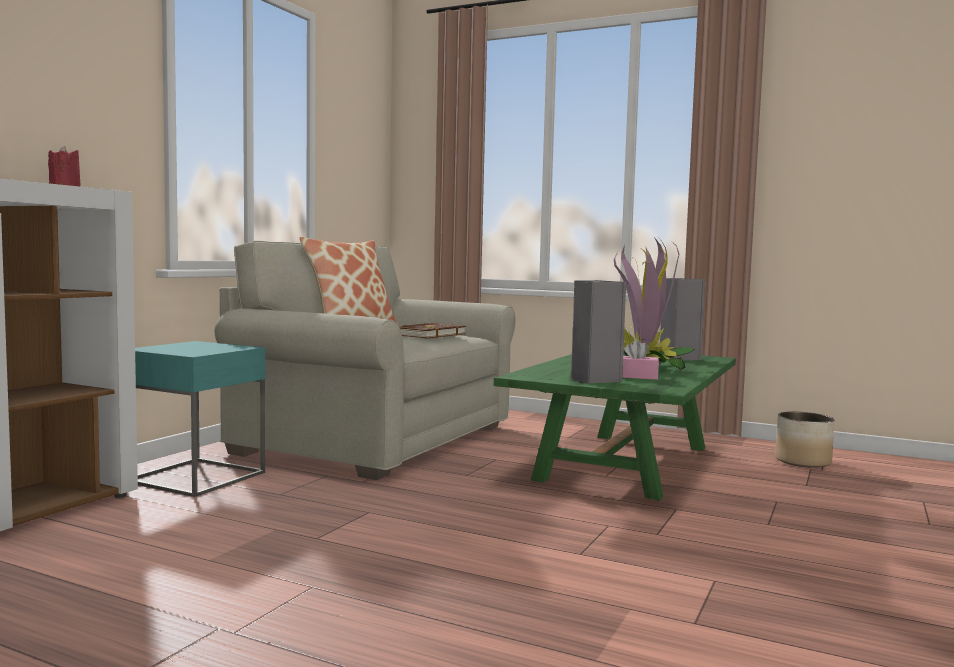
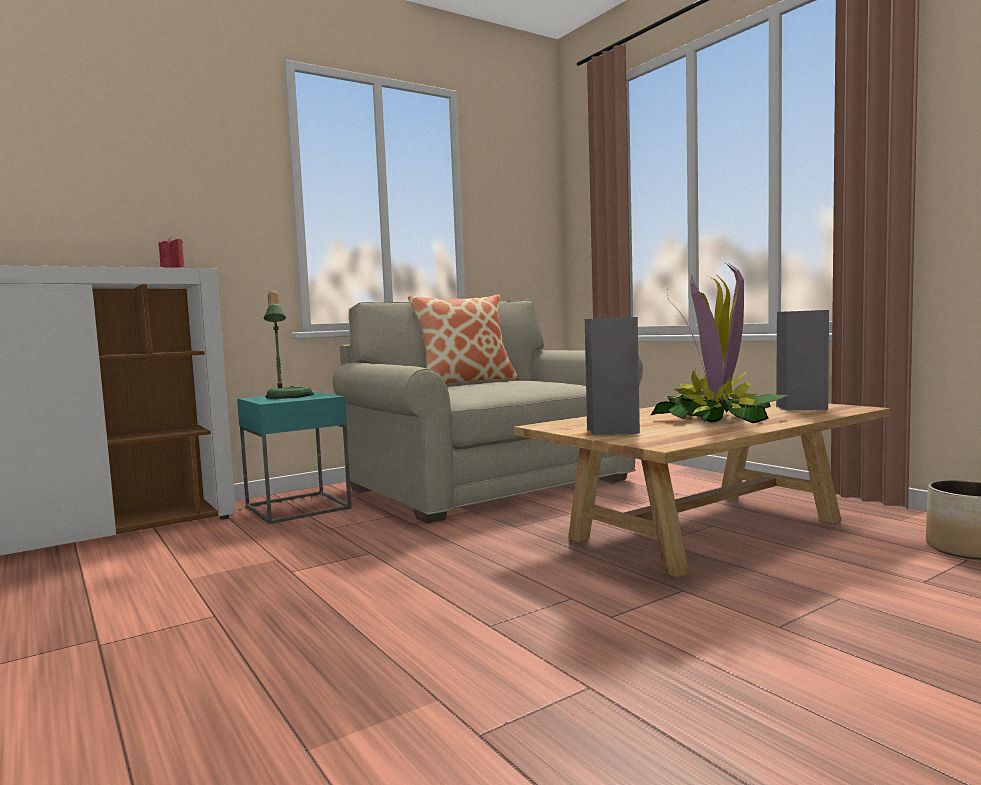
camera: 30 degrees right, 0 degrees up
(191, 348) = (287, 397): none -> table lamp
(428, 334) = (526, 383): brown book -> none
(624, 463) = (706, 529): green coffee table -> beige coffee table
(635, 376) = (674, 428): pink tissue box -> none

